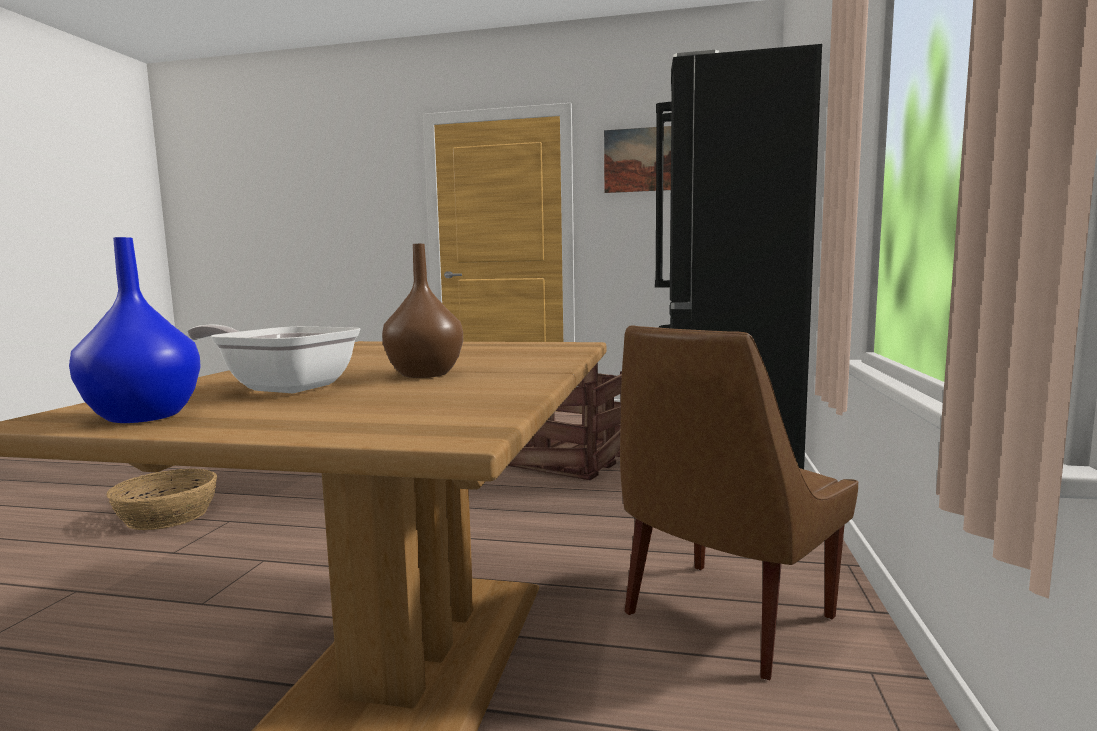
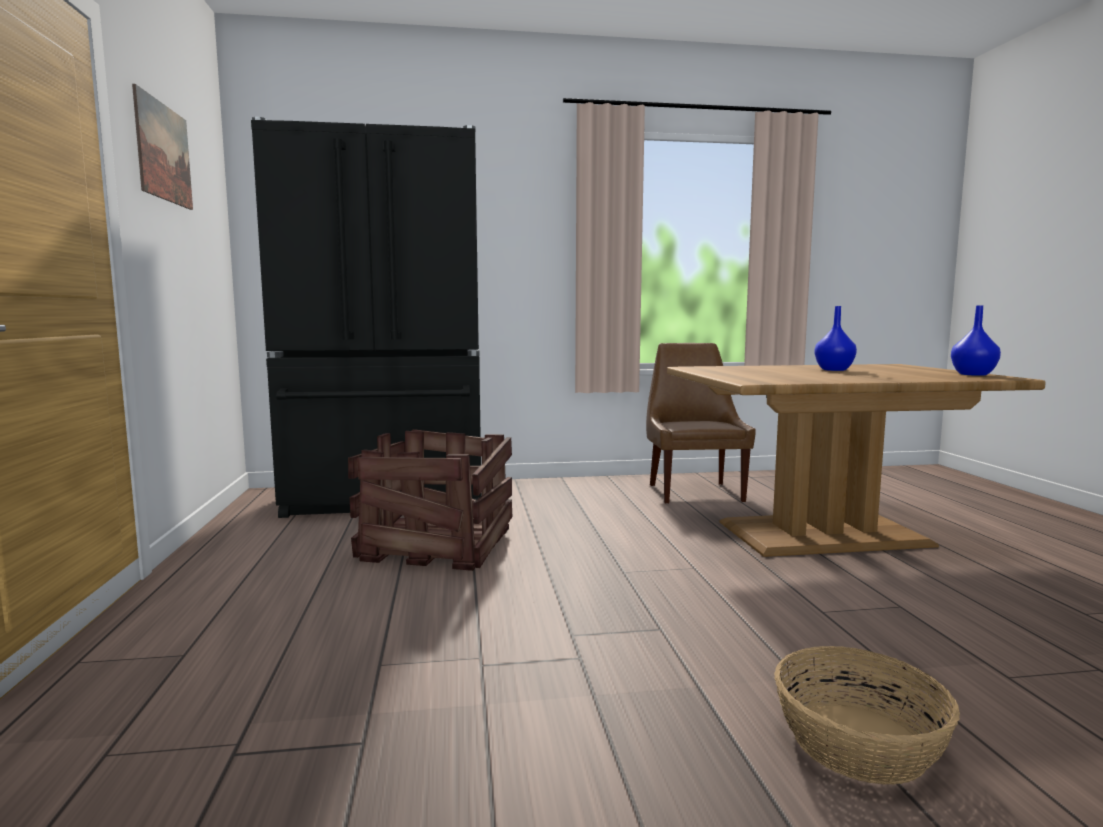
camera: 110 degrees left, 0 degrees up
(282, 387) = (903, 374): frying pan -> none
(423, 374) = (834, 370): brown vase -> blue vase
(723, 618) = (694, 492): brown chair -> brown chair turned 120 degrees counterclockwise

